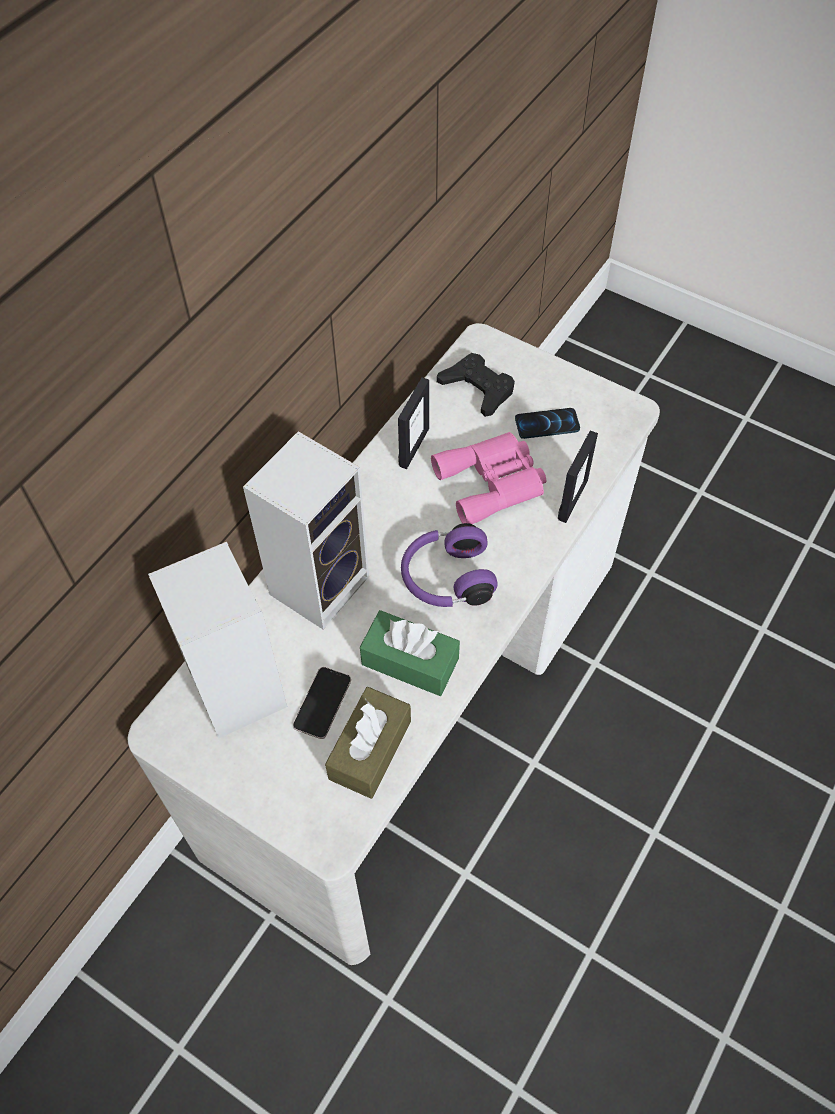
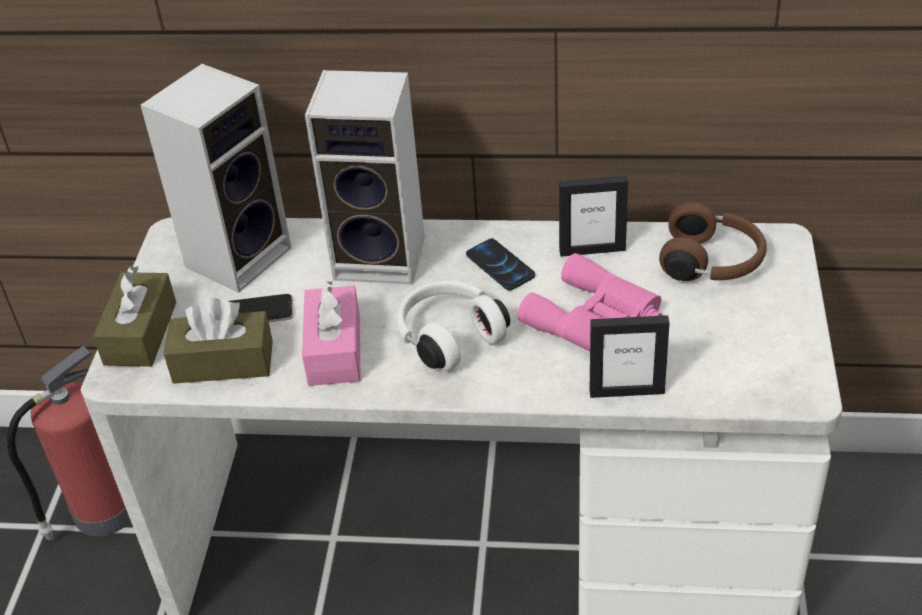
camera: 65 degrees right, 15 degrees down
(198, 986) = (102, 512): none -> fire extinguisher
(286, 805) = (140, 333): none -> brown tissue box
(410, 661) = (334, 350): green tissue box -> pink tissue box
(446, 578) = (448, 336): purple headphones -> white headphones
(477, 388) = (712, 263): black game controller -> brown headphones
(547, 424) = (714, 332): phone -> phone (500, 266)

